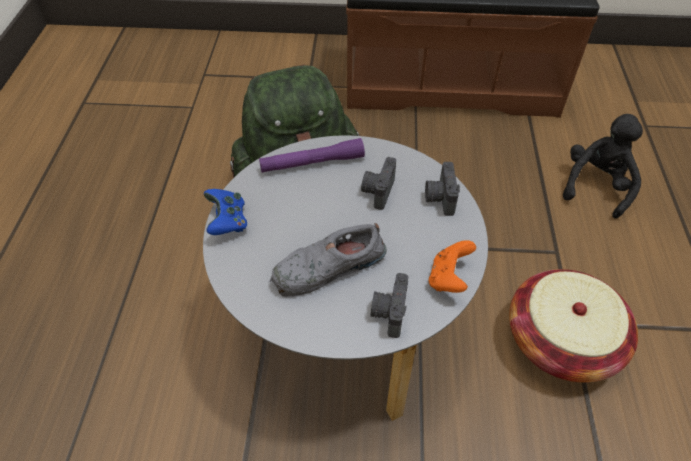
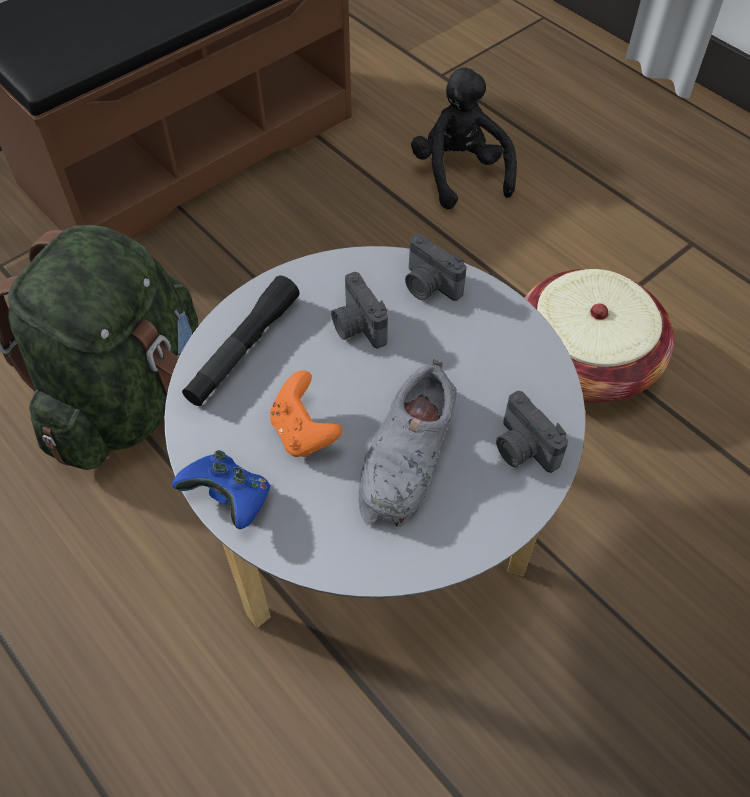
camera: 45 degrees left, 5 degrees up
(312, 163) = (243, 349): purple flashlight -> black flashlight
(448, 278) = (534, 366): orange game controller -> orange game controller (303, 432)

